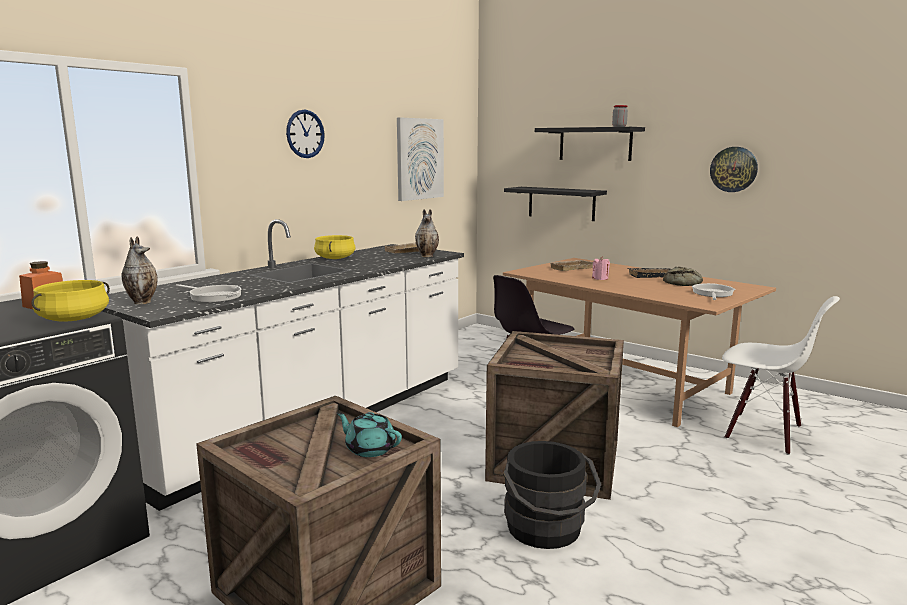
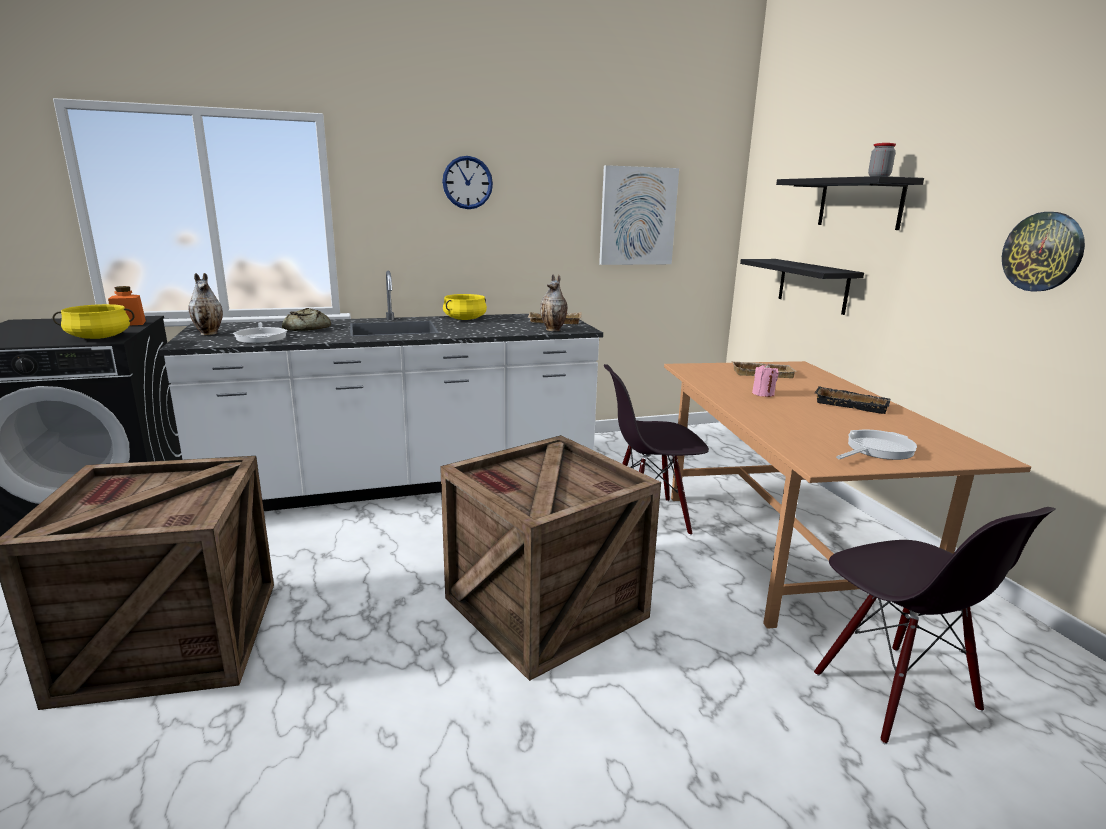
camera: 35 degrees right, 5 degrees up
(369, 449) = (169, 516): turquoise teapot -> none
(547, 531) = (408, 682): black bucket -> none
(684, 283) = (874, 424): bread -> bread (305, 328)
(763, 433) = (894, 692): white chair -> black chair

